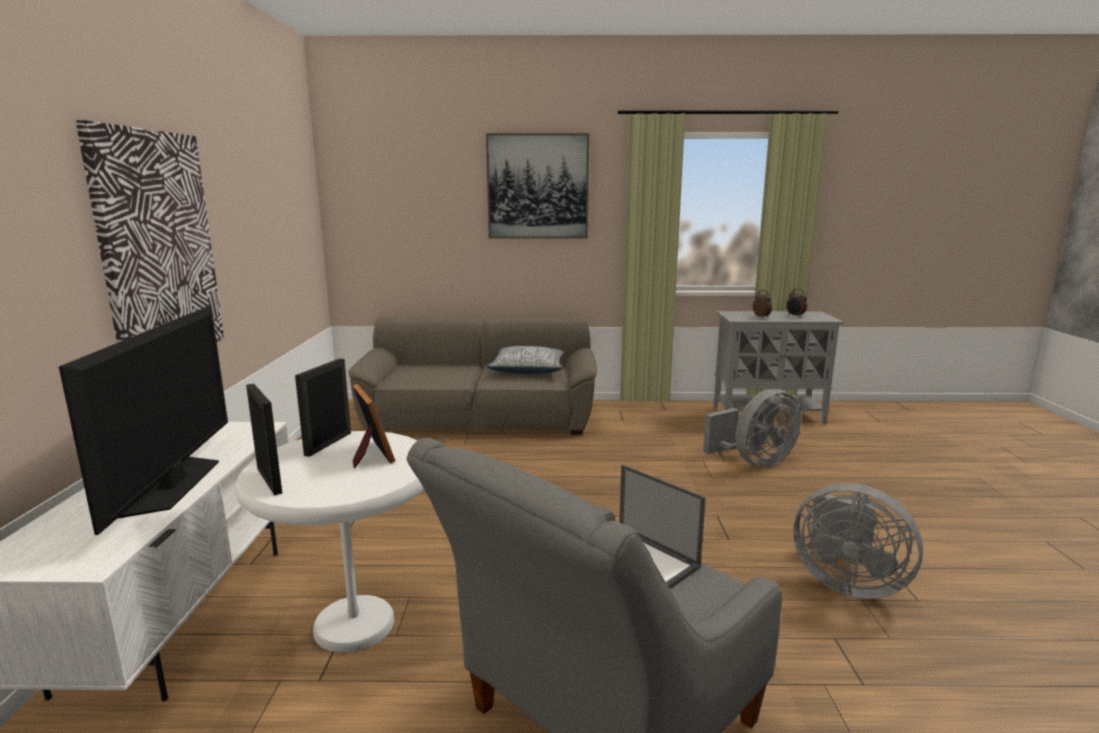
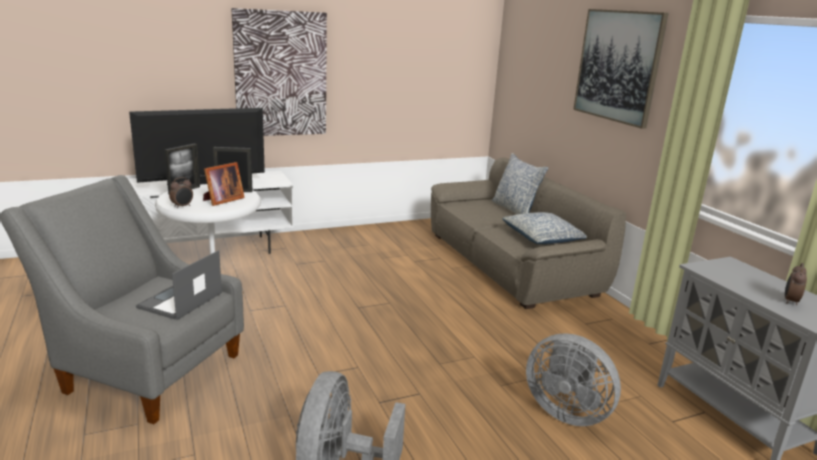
camera: 65 degrees right, 5 degrees up
(442, 364) = (515, 210): none -> pillow
(761, 317) = (738, 280): alarm clock -> alarm clock (182, 206)

